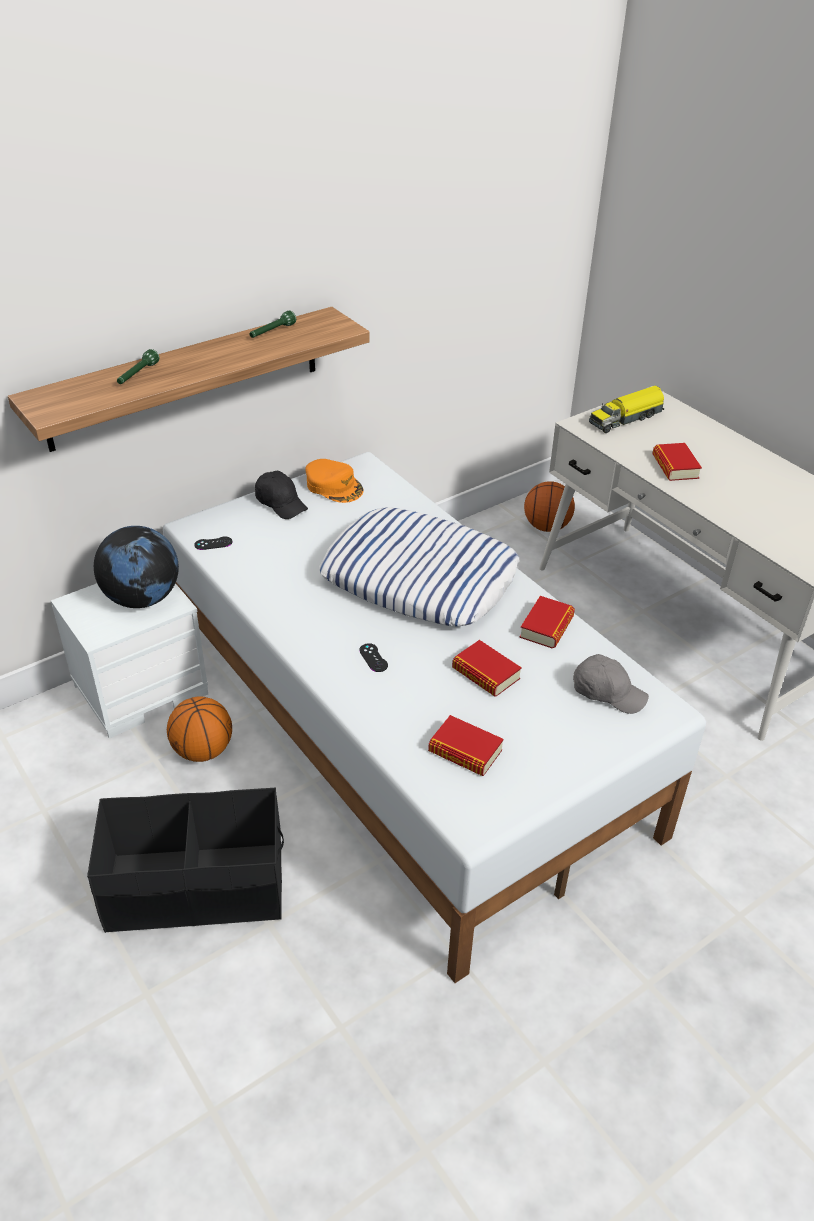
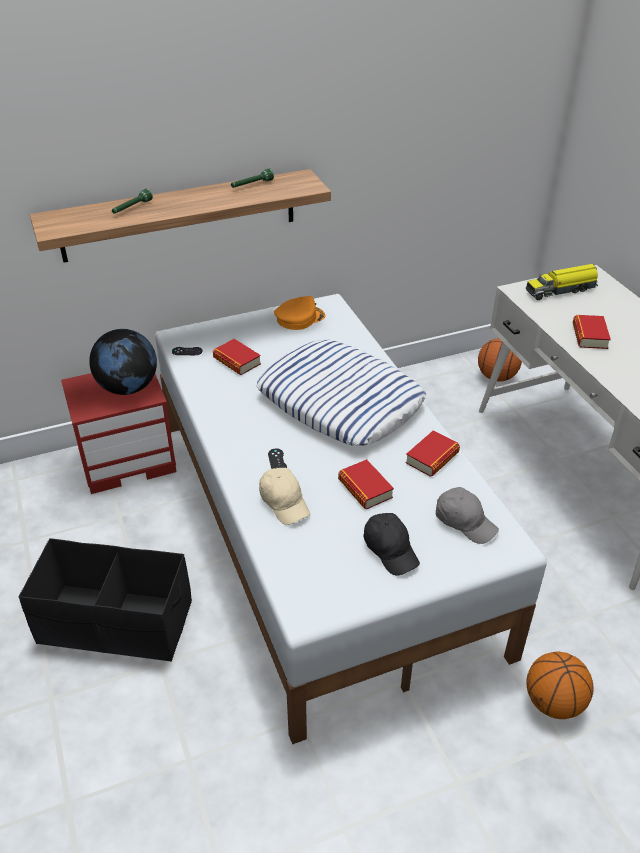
camera: 15 degrees right, 0 degrees up
(142, 688) = (128, 459): white nightstand -> red nightstand
(203, 751) = (157, 516): basketball -> basketball (553, 702)
(281, 503) = (252, 326): black cap -> black cap (390, 550)
(334, 486) = (299, 318): orange cap -> orange cap turned 90 degrees counterclockwise
(400, 704) = (284, 502): none -> beige cap
(465, 751) = (323, 550): book -> book (237, 361)

